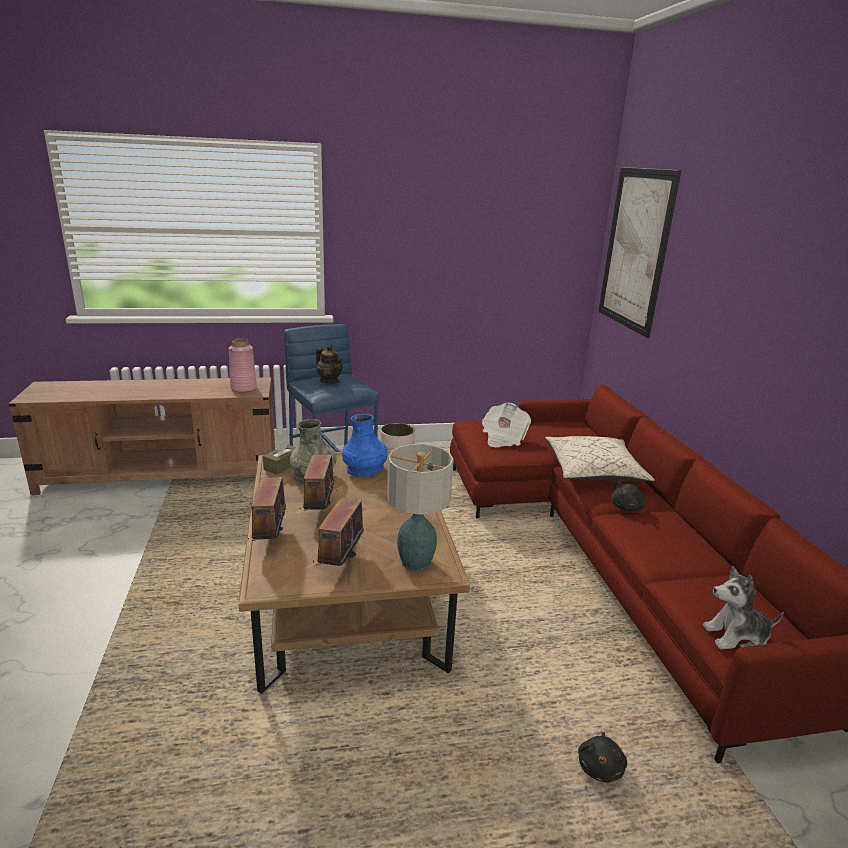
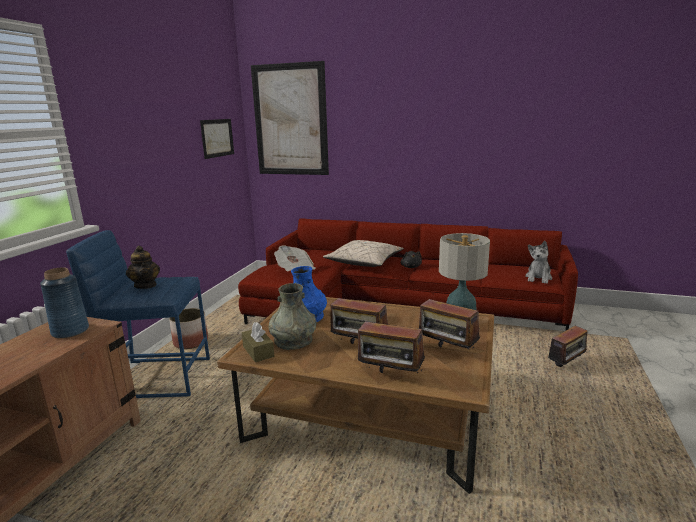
camera: 60 degrees left, 5 degrees down
(244, 388) = (70, 331): pink vase -> blue vase
(329, 381) = (146, 285): teapot -> teapot turned 75 degrees clockwise
(537, 256) = (217, 138): none -> picture
(600, 767) = (566, 366): black plush toy -> radio

